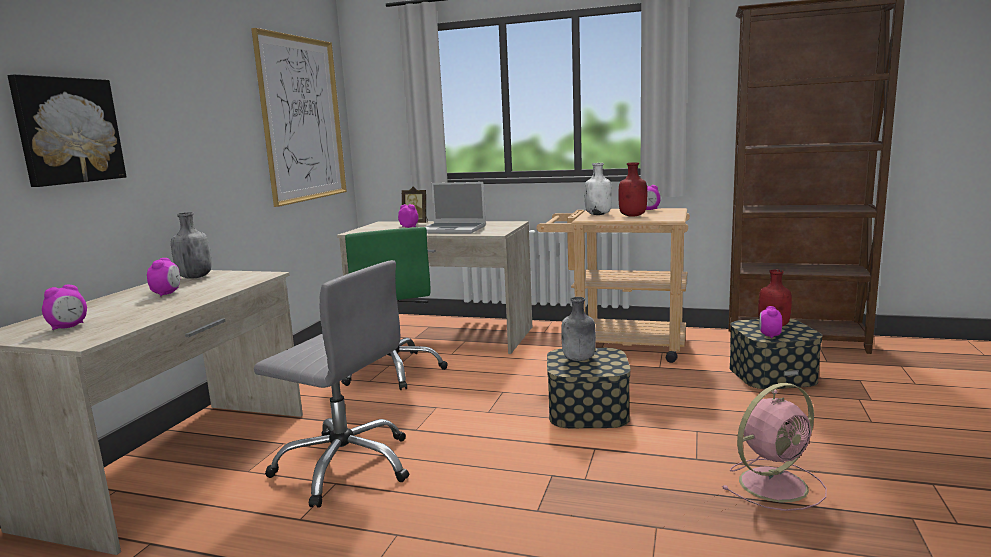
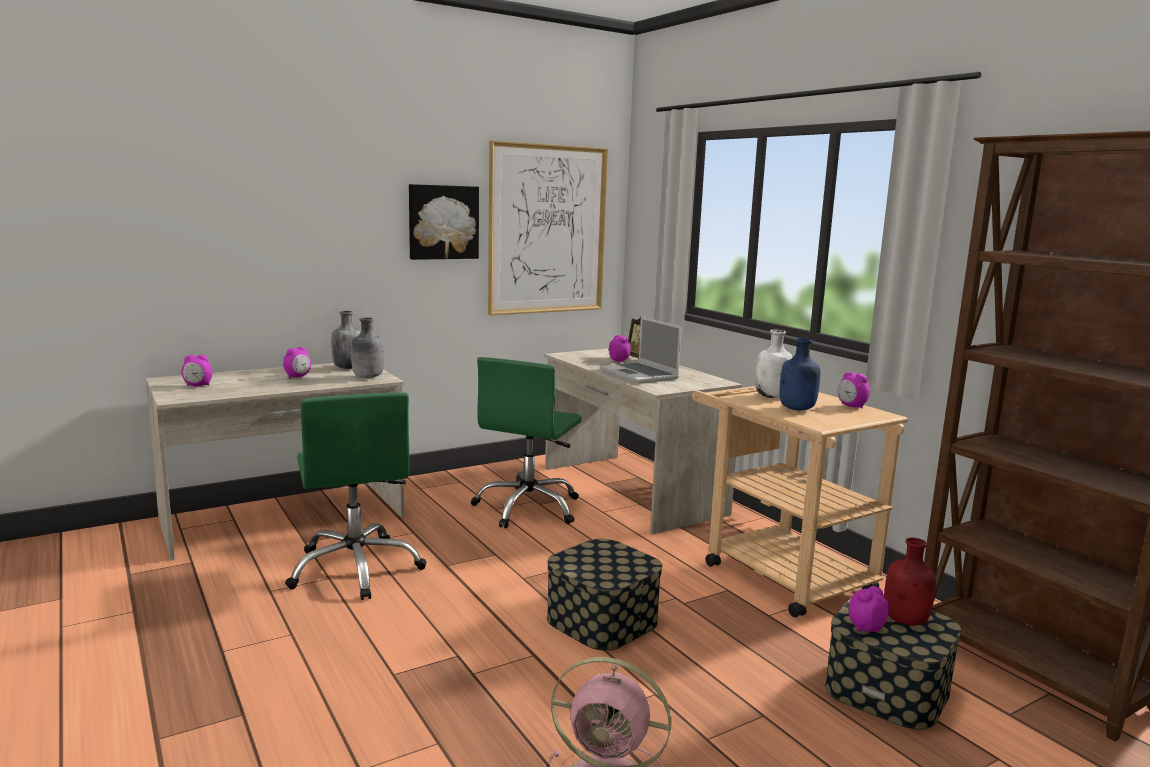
camera: 40 degrees right, 0 degrees up
(67, 131) = (265, 235): picture -> picture (443, 222)
(345, 466) = (356, 568): grey office chair -> green office chair
(579, 359) = (602, 557): grey bottle -> grey bottle (367, 377)
(633, 216) = (797, 409): red bottle -> blue bottle

